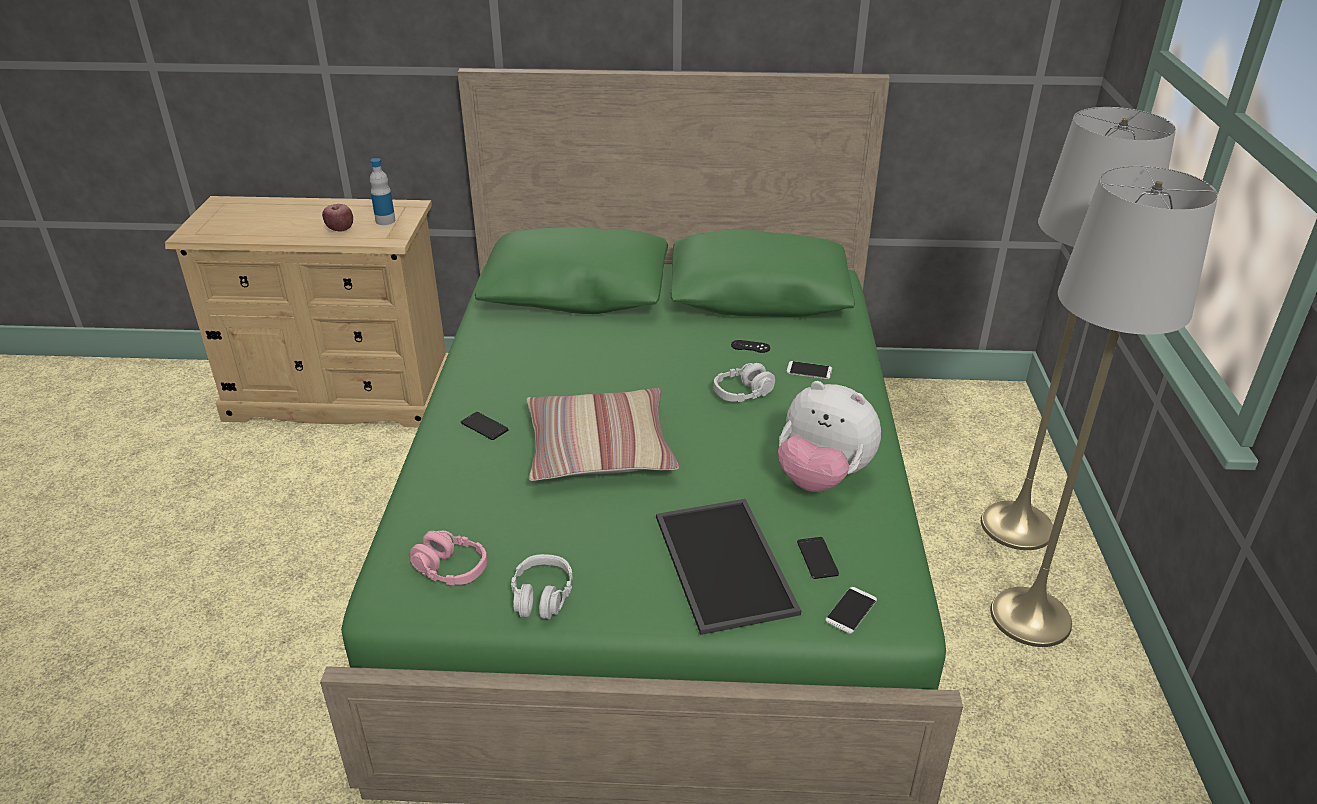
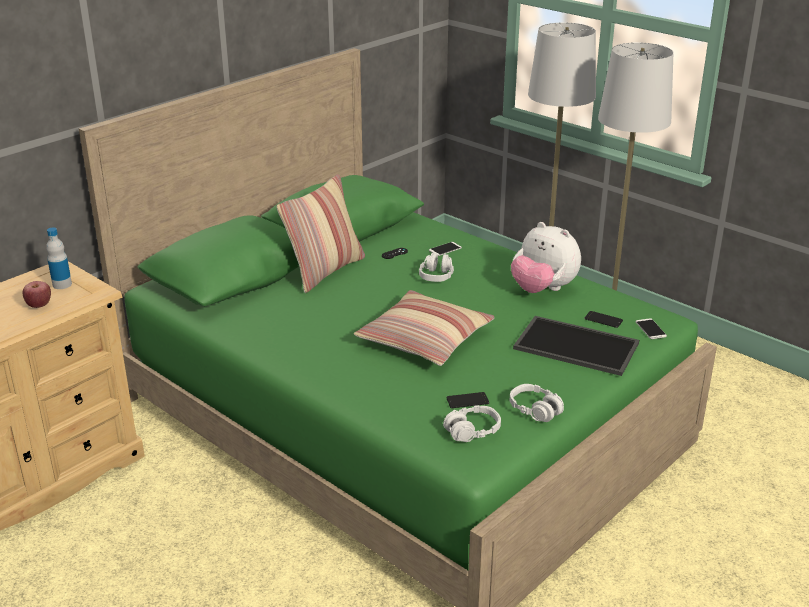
camera: 50 degrees left, 5 degrees down
(450, 568) = (472, 431): pink headphones -> grey headphones
(484, 426) = (342, 367): phone -> phone (467, 401)
(654, 328) = (325, 271): none -> pillow
(822, 478) = (543, 289): plush toy -> plush toy turned 60 degrees clockwise

